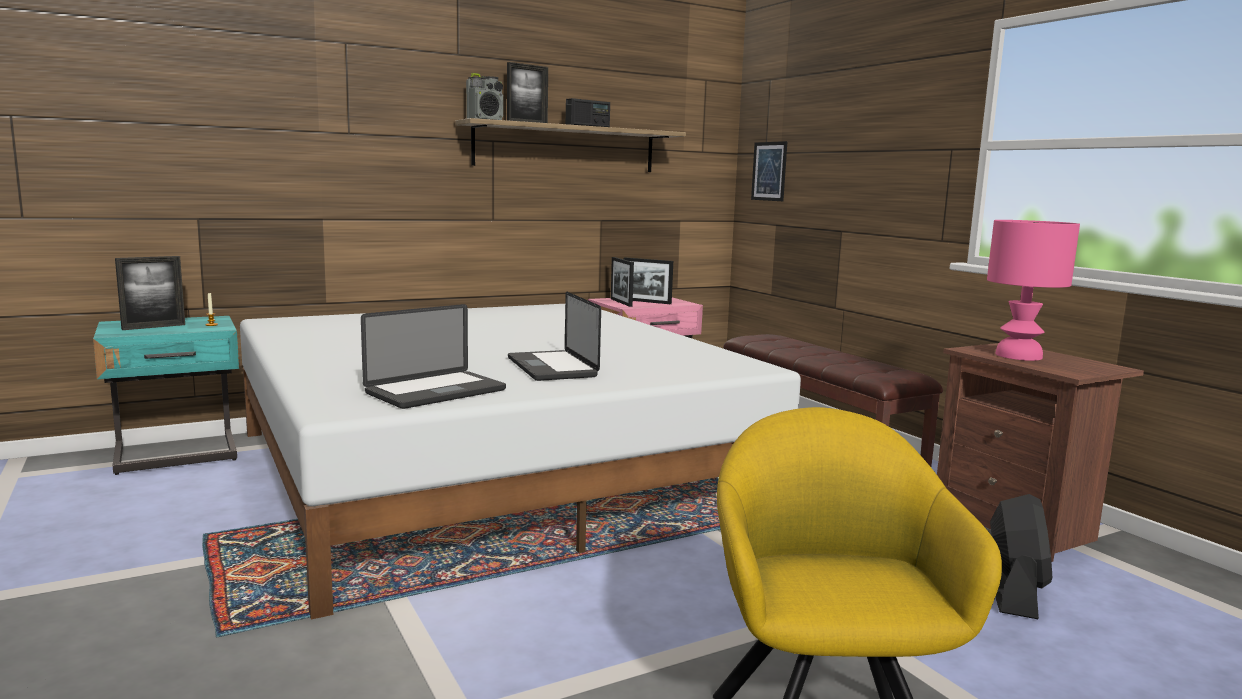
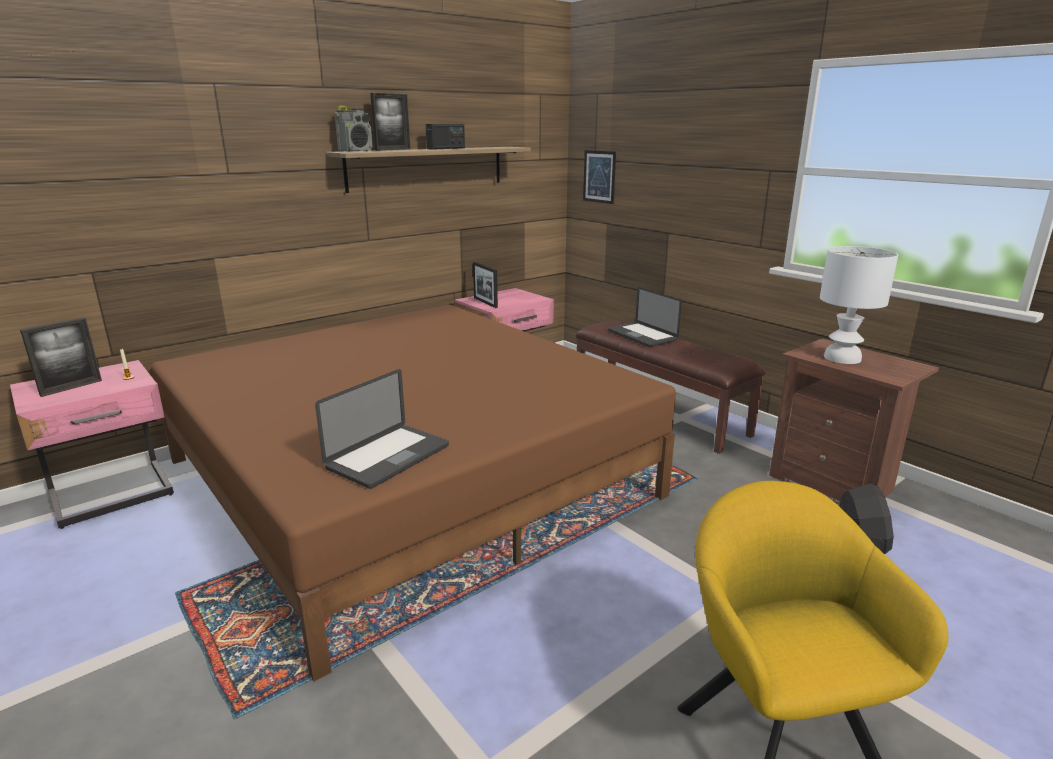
camera: 10 degrees left, 10 degrees up
(177, 456) = (114, 496): turquoise nightstand -> pink nightstand
(492, 471) = (409, 477): white bed -> brown bed
(551, 367) = (472, 406): laptop -> laptop (642, 336)
(646, 301) = (506, 299): picture frame -> none
(1018, 355) = (841, 358): pink table lamp -> white table lamp

